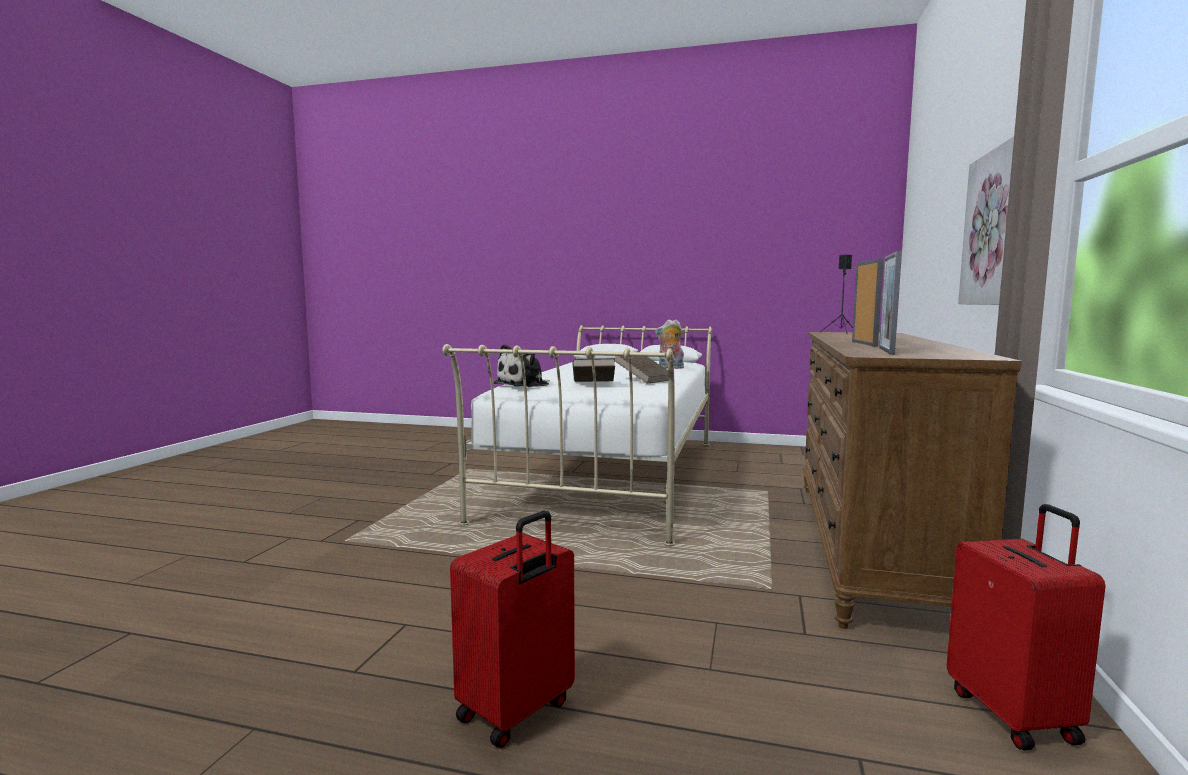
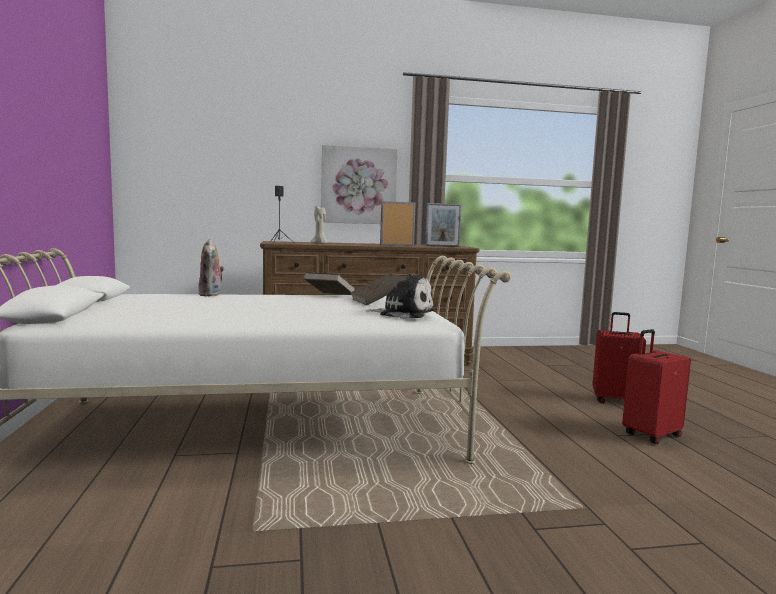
camera: 115 degrees left, 0 degrees up
(840, 336) = (320, 244): none -> beige candle
(1014, 715) = (494, 352): red suitcase -> red suitcase (650, 435)

